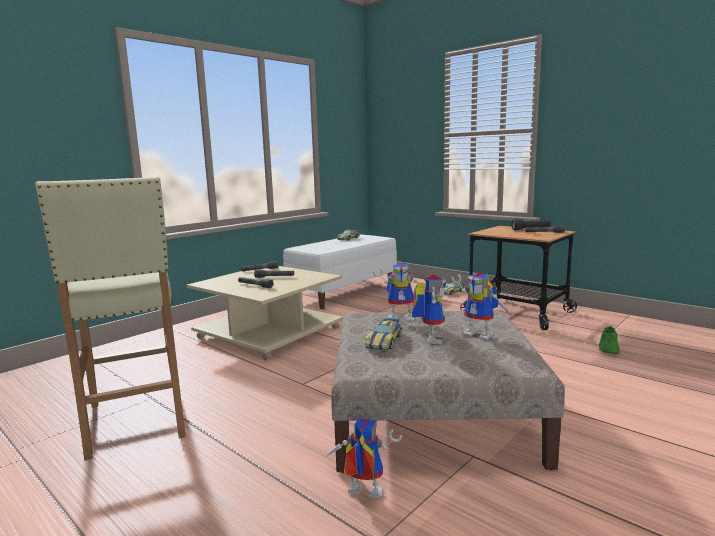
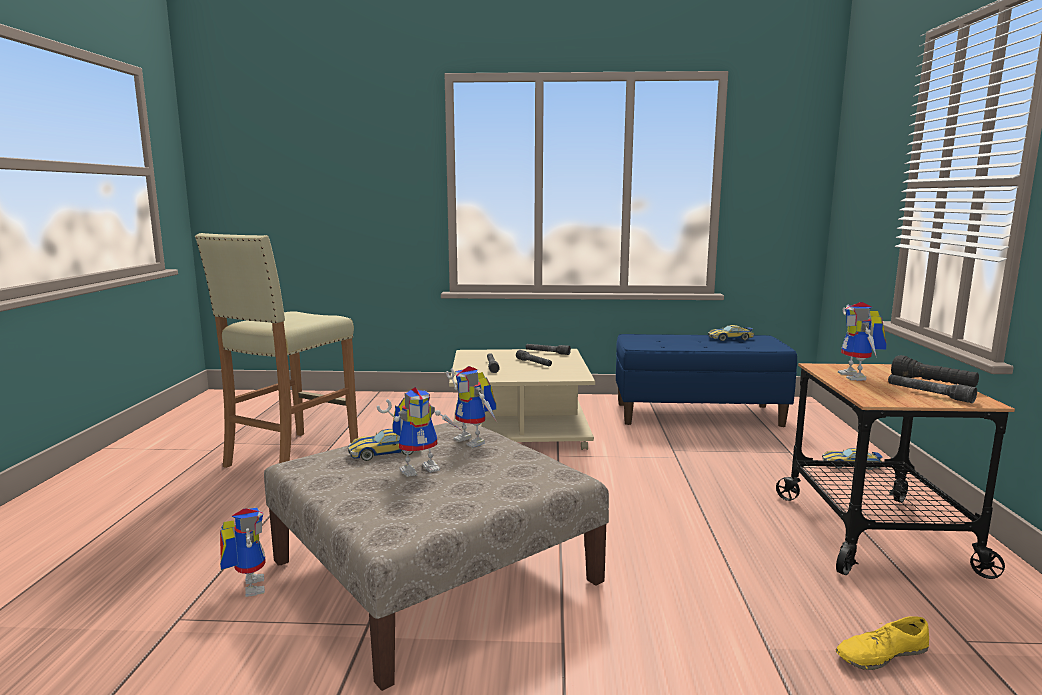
camera: 50 degrees right, 0 degrees up
(343, 292) = (698, 414): white bench -> blue bench
(482, 334) = (464, 488): toy robot -> toy robot (858, 377)
(609, 348) = (881, 654): green shoe -> yellow shoe

